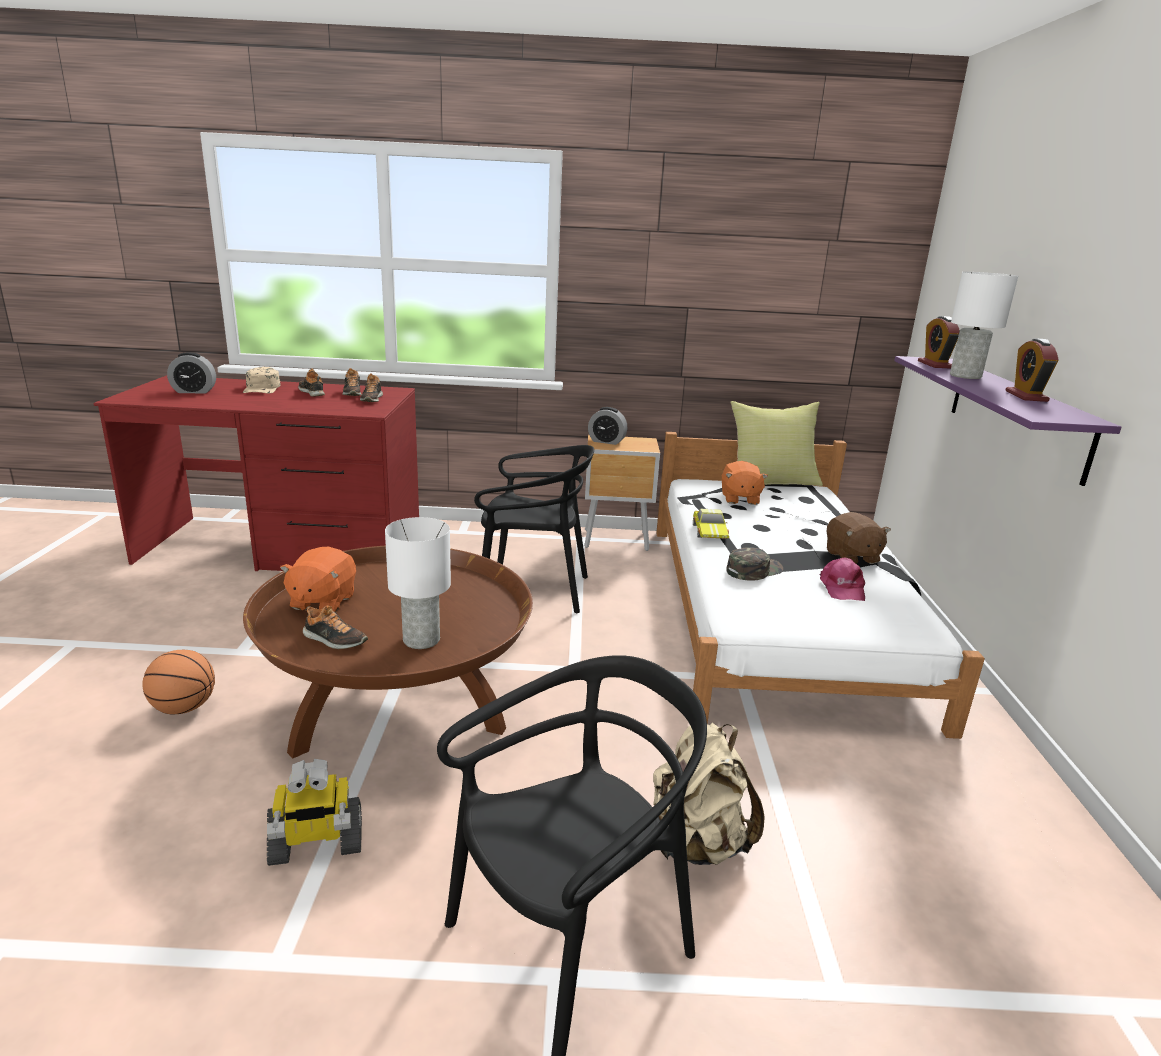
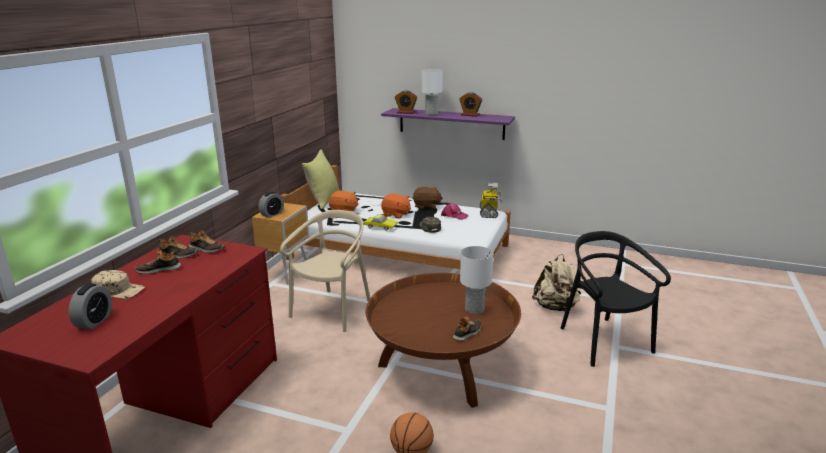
camera: 70 degrees left, 0 degrees up
(316, 844) = (544, 398): toy robot -> toy robot (489, 213)
(322, 601) = (419, 336): orange plush toy -> orange plush toy (396, 214)
(532, 590) = (332, 310): black chair -> beige chair

